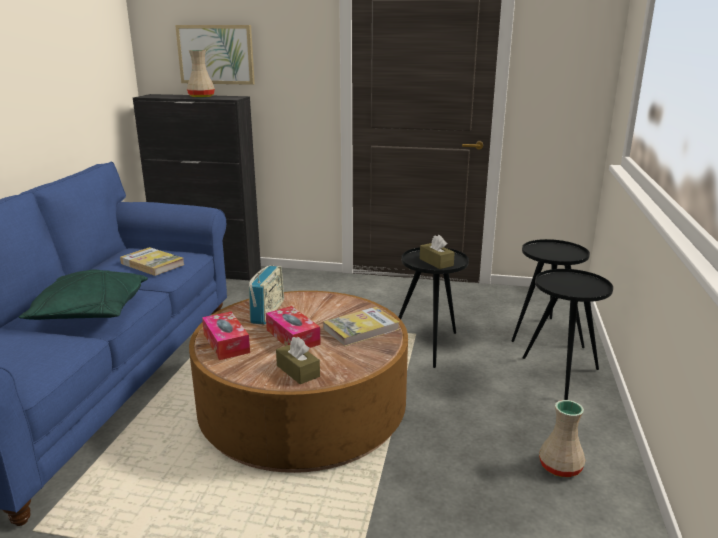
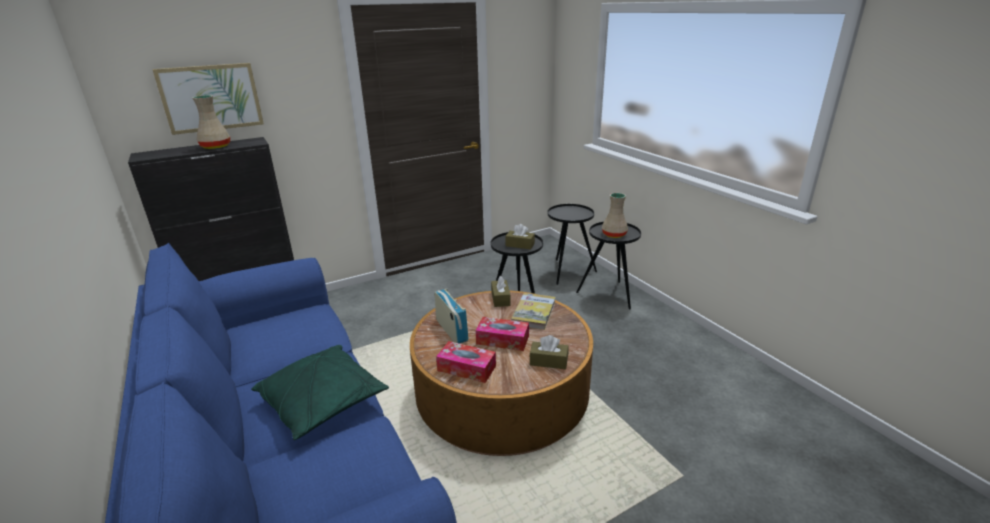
camera: 40 degrees left, 5 degrees up
(152, 264) = (297, 333): book -> none
(354, 306) = (500, 298): none -> brown tissue box
(559, 467) = (674, 348): beige vase -> beige vase (613, 235)

